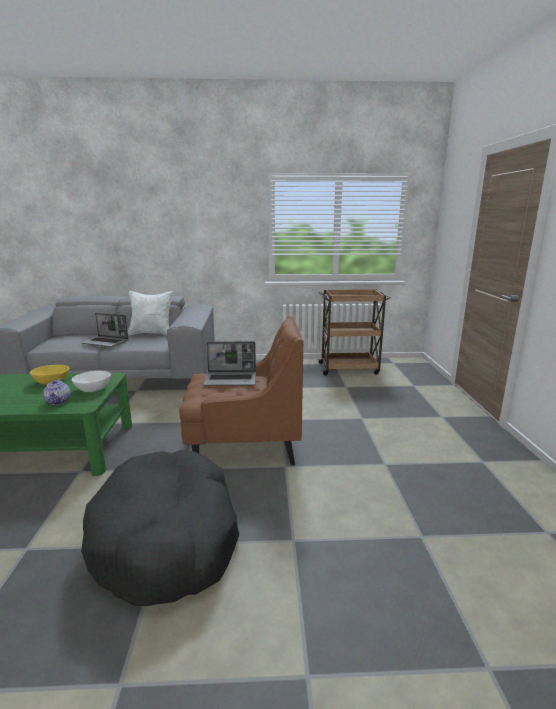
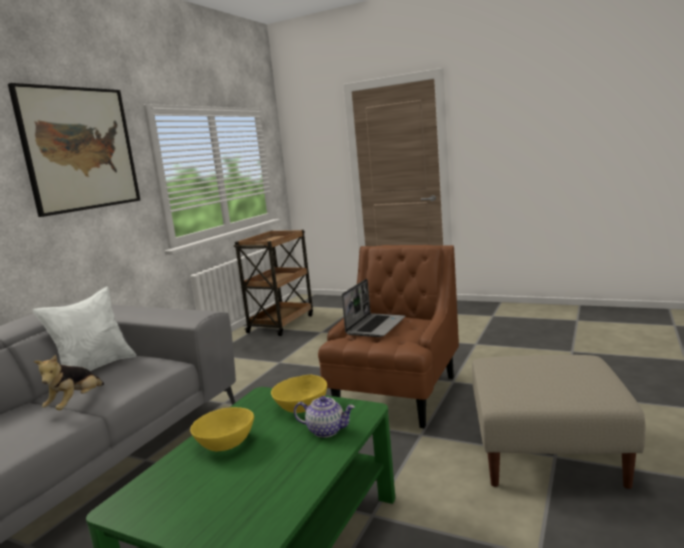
camera: 60 degrees left, 5 degrees down
(93, 389) = (301, 407): white bowl -> yellow bowl
(106, 342) = (76, 403): laptop -> plush toy
(167, 538) = (546, 452): black dog bed -> beige ottoman
(207, 204) = (80, 149): none -> picture

